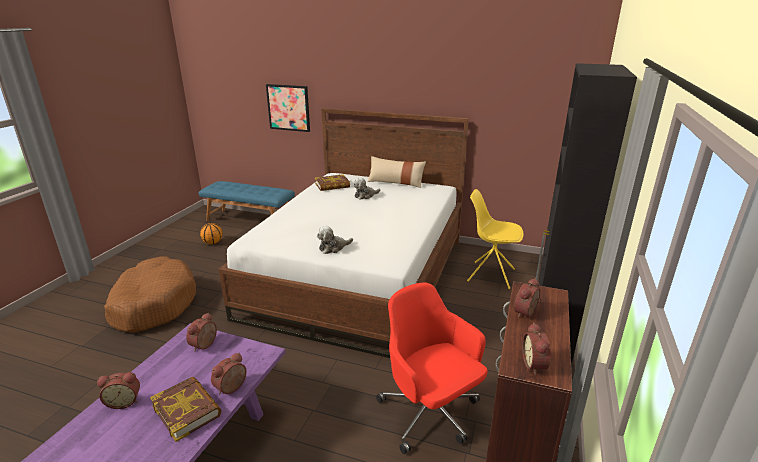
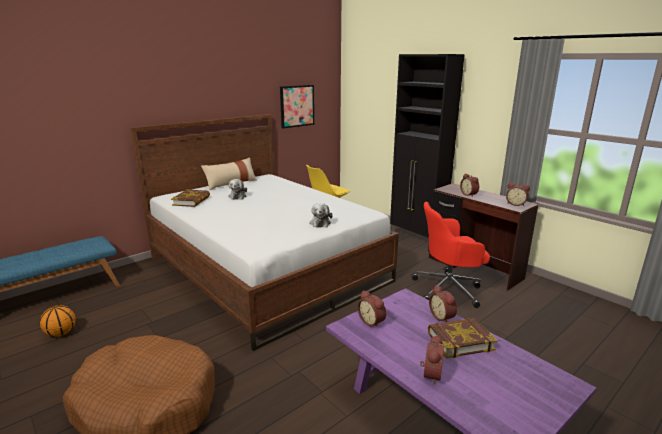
camera: 60 degrees left, 5 degrees down
(288, 107) = (80, 135): picture -> picture (297, 106)

